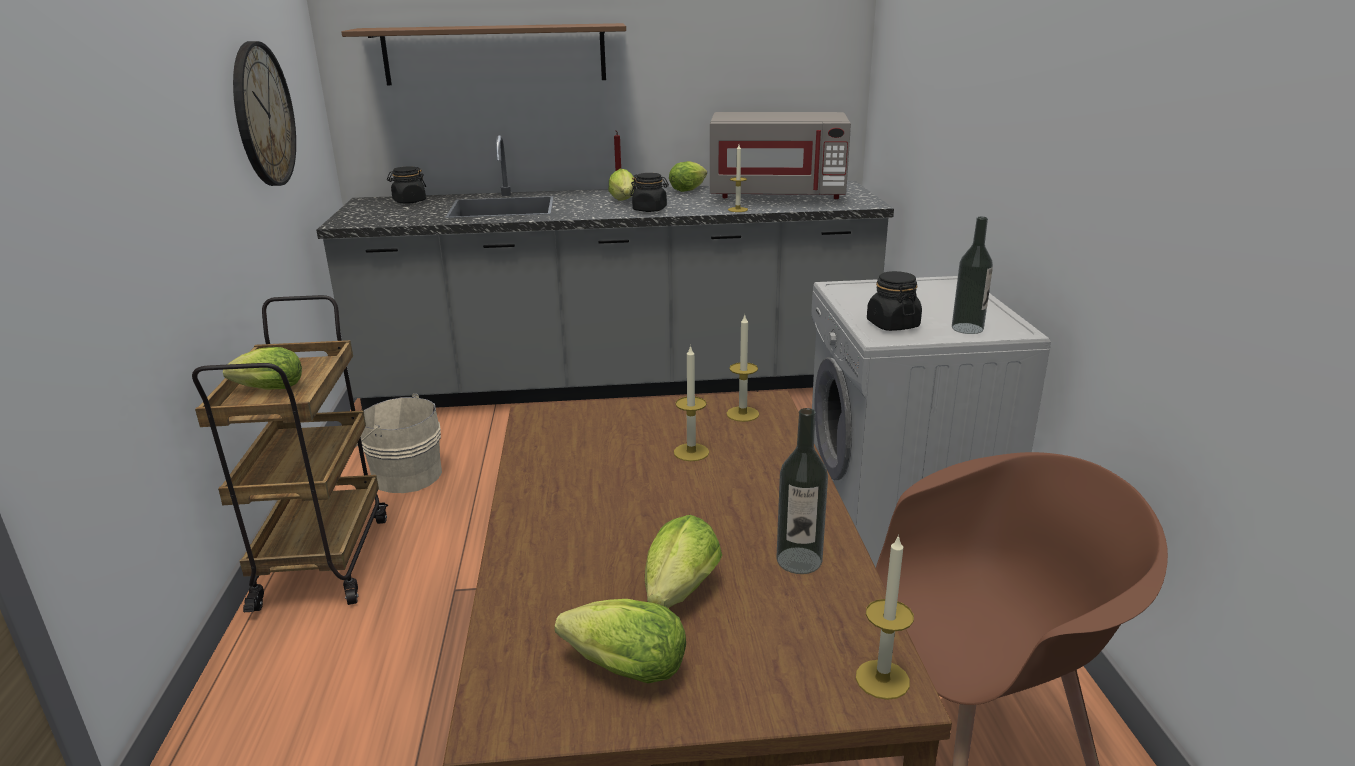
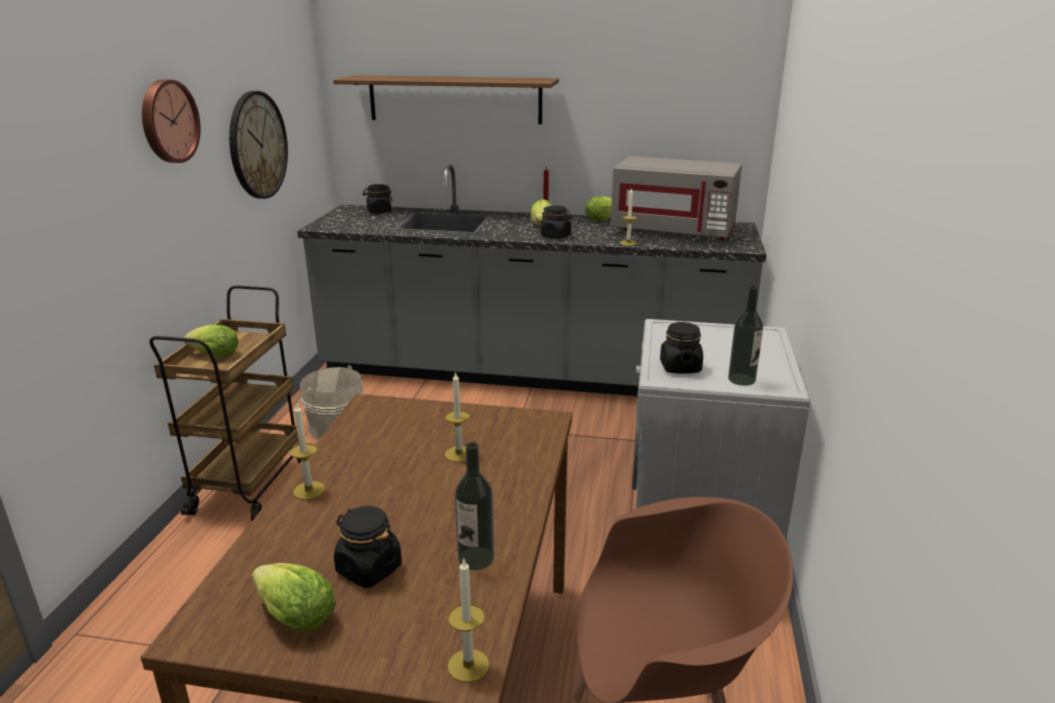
camera: 15 degrees right, 0 degrees up
(169, 73) = (167, 121): none -> wall clock
(677, 596) = (368, 569): lettuce -> black jar
(742, 414) = (520, 427): candle -> candle (309, 490)

